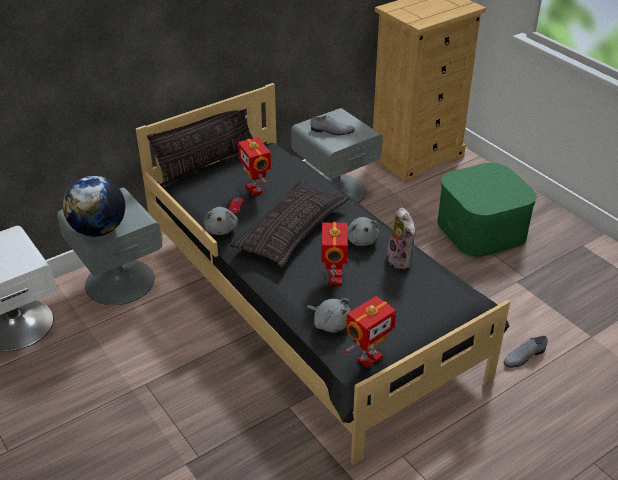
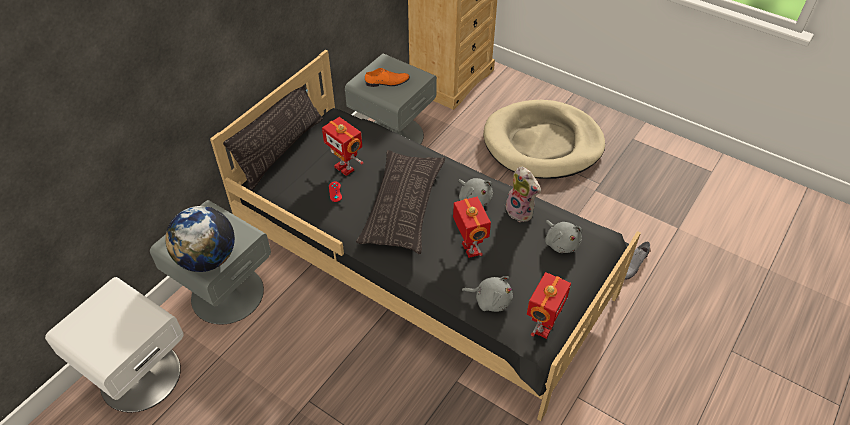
camera: 20 degrees left, 10 degrees up
(221, 229) = (334, 223): grey plush toy -> grey plush toy (561, 243)
(332, 131) = (387, 82): grey shoe -> orange shoe
(481, 229) = (542, 143): green storage box -> beige dog bed

